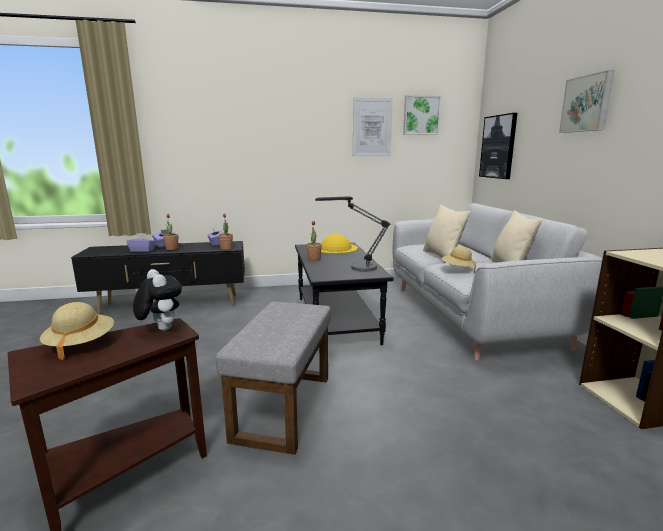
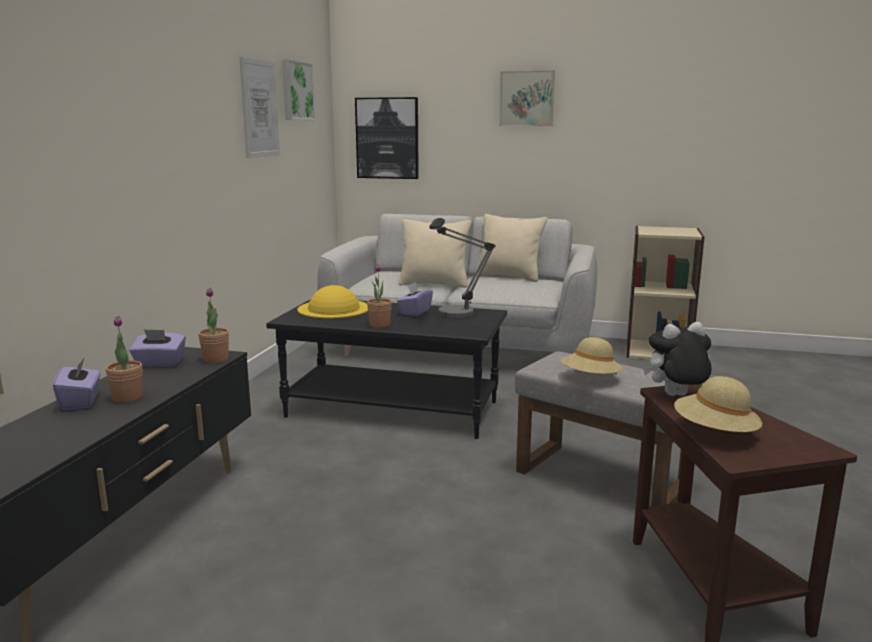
camera: 65 degrees left, 0 degrees up
(142, 251) = (93, 424): purple tissue box -> purple tissue box (415, 312)
(457, 269) = (499, 289): beige hat -> beige hat (590, 379)

